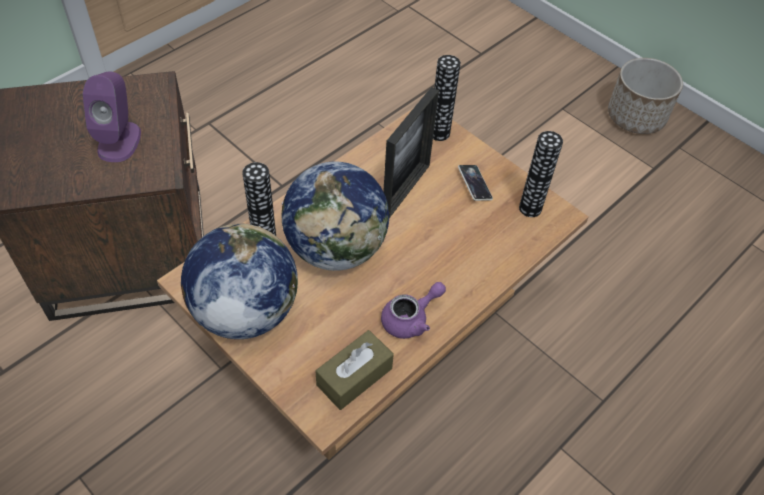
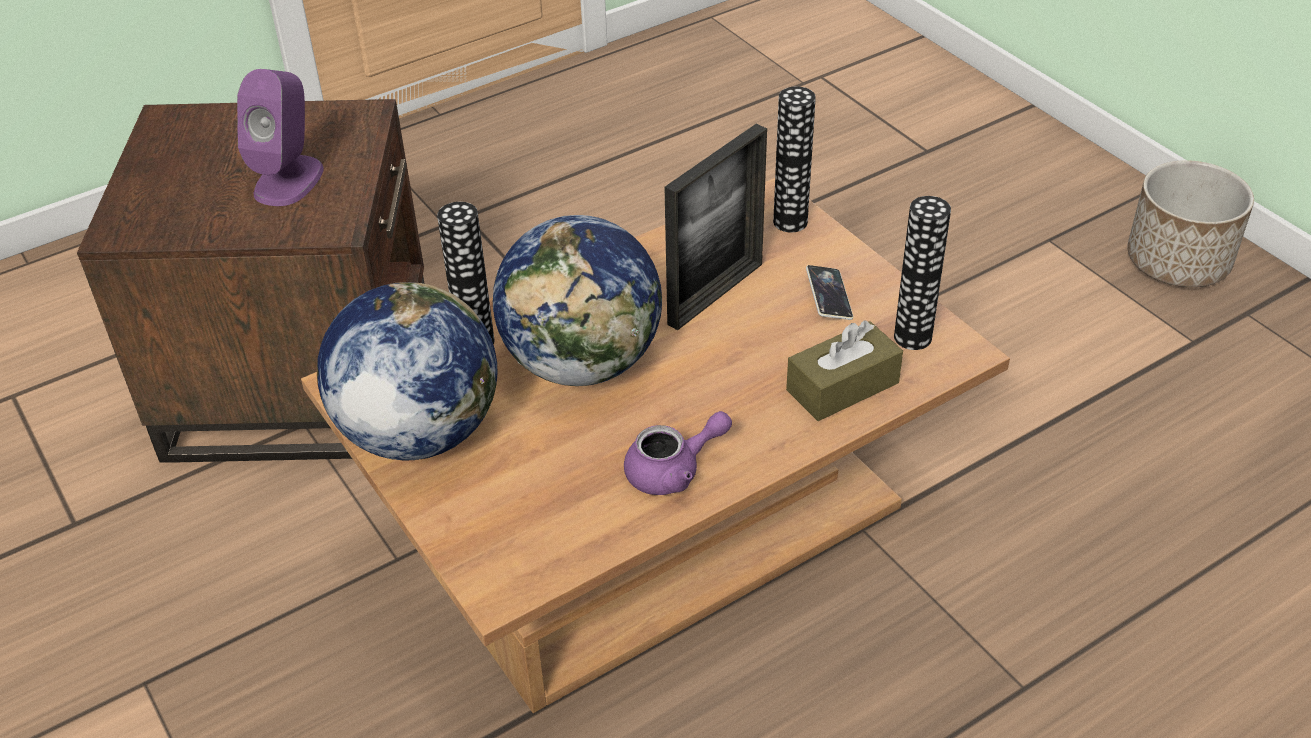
camera: 15 degrees right, 10 degrees down
(354, 376) = (562, 539): brown tissue box -> brown tissue box (842, 386)

